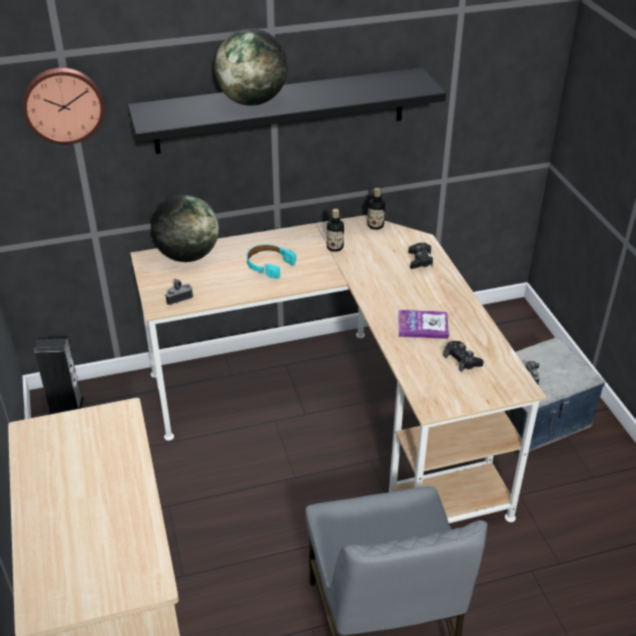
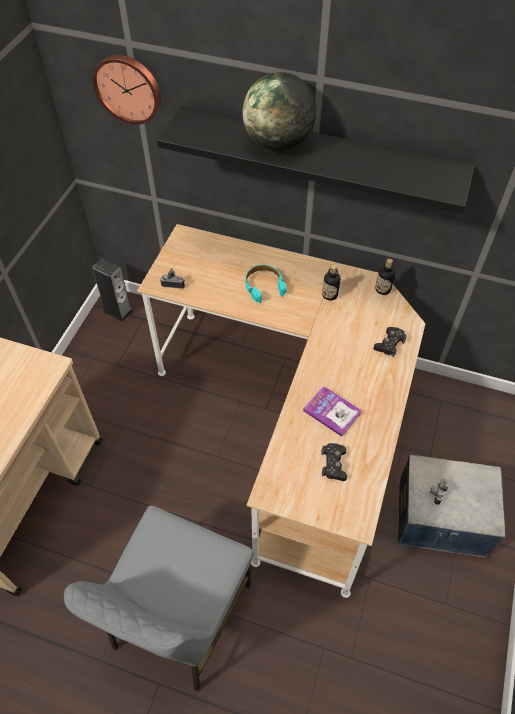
camera: 35 degrees right, 15 degrees up
(187, 256) = (212, 247): globe -> none

